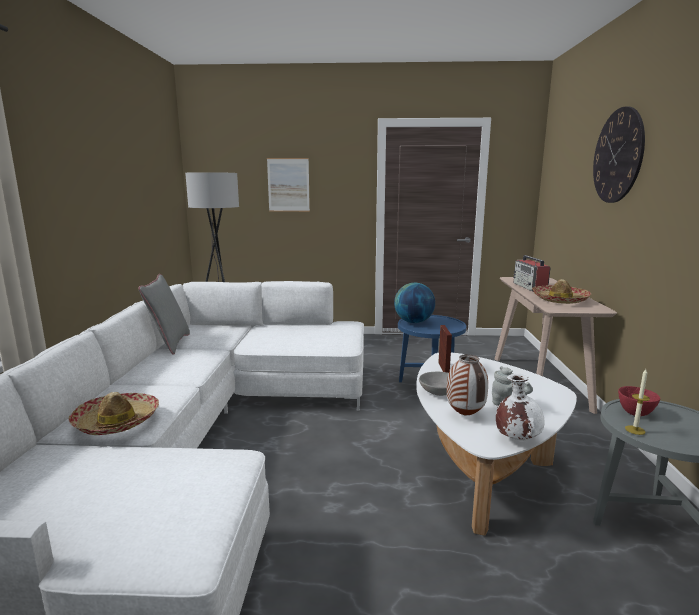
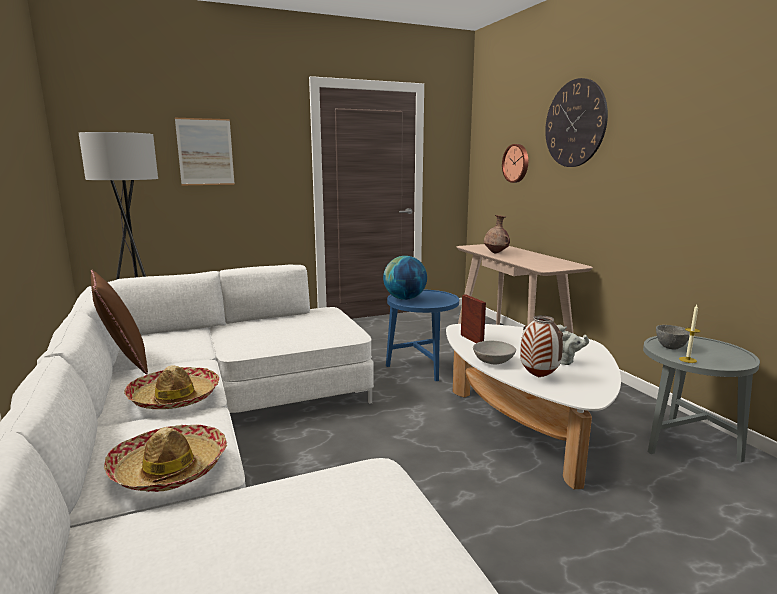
camera: 25 degrees left, 0 degrees up
(170, 344) = (124, 363): grey pillow -> brown pillow
(516, 438) = (601, 388): white vase -> none
(530, 287) = (496, 253): radio -> brown vase
(559, 300) = (535, 261): hat -> hat (174, 397)
(571, 196) = (516, 163): none -> wall clock
(634, 413) = (670, 347): red bowl -> grey bowl

